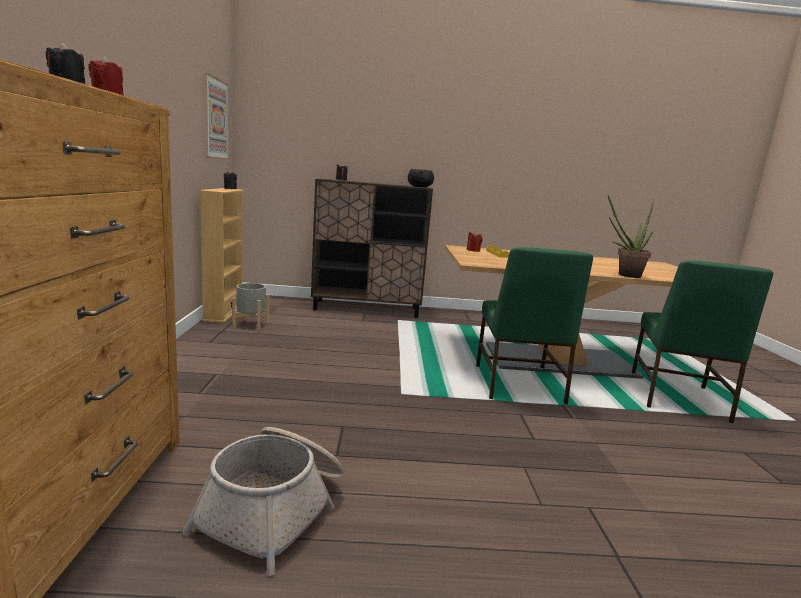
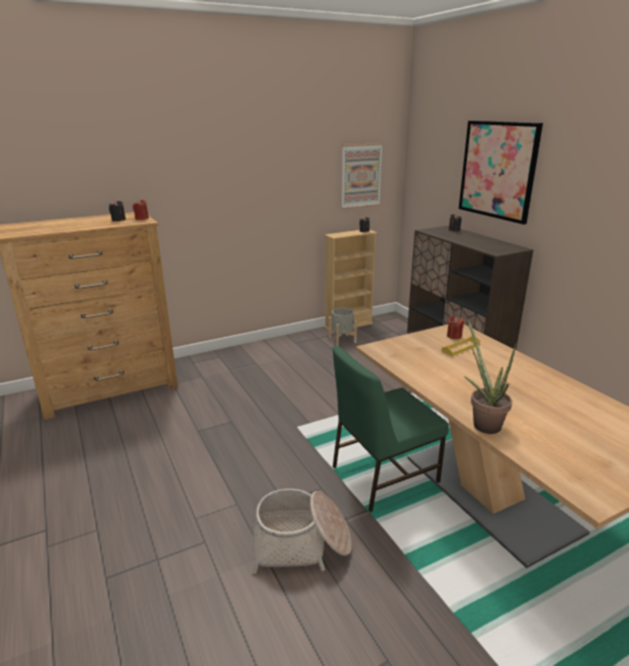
camera: 65 degrees right, 10 degrees up
(275, 510) = (140, 432): basket -> basket (301, 544)
(379, 120) = (497, 170): none -> picture
(419, 186) = (501, 250): black bowl -> none
(676, 398) = (496, 603): green chair -> none

